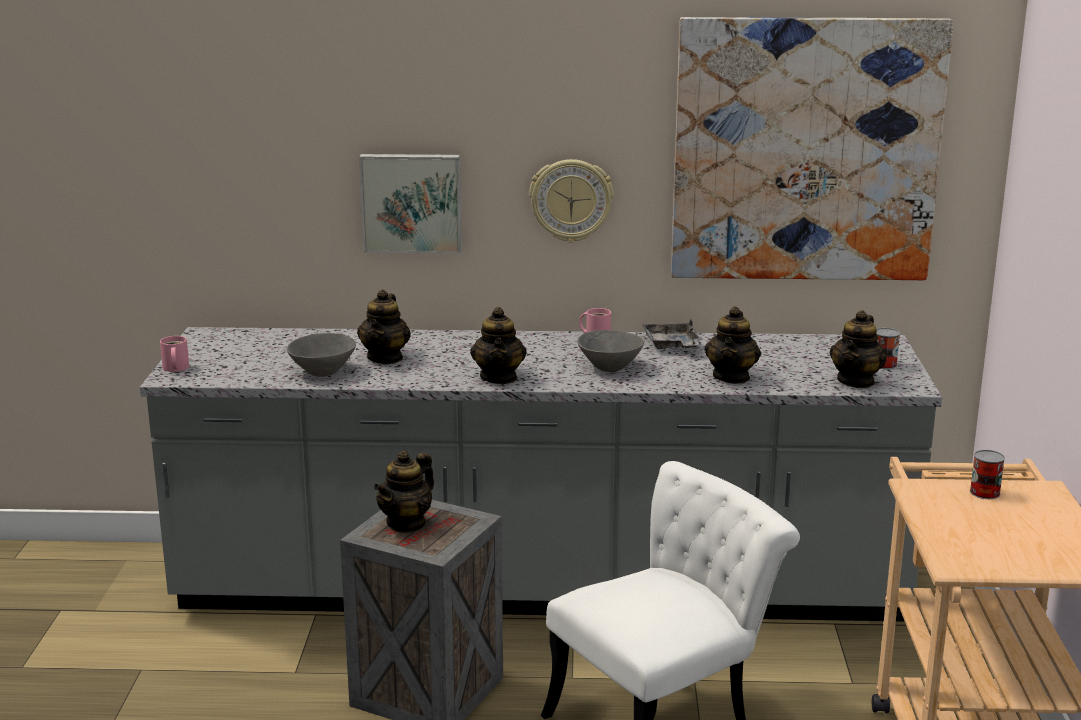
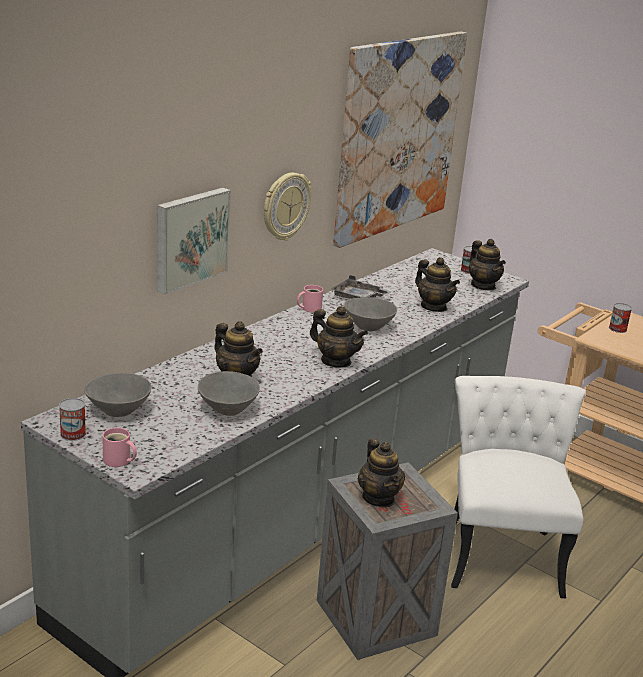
camera: 55 degrees left, 5 degrees up
(193, 344) = (73, 434): none -> can
(254, 343) = (118, 410): none -> grey bowl

